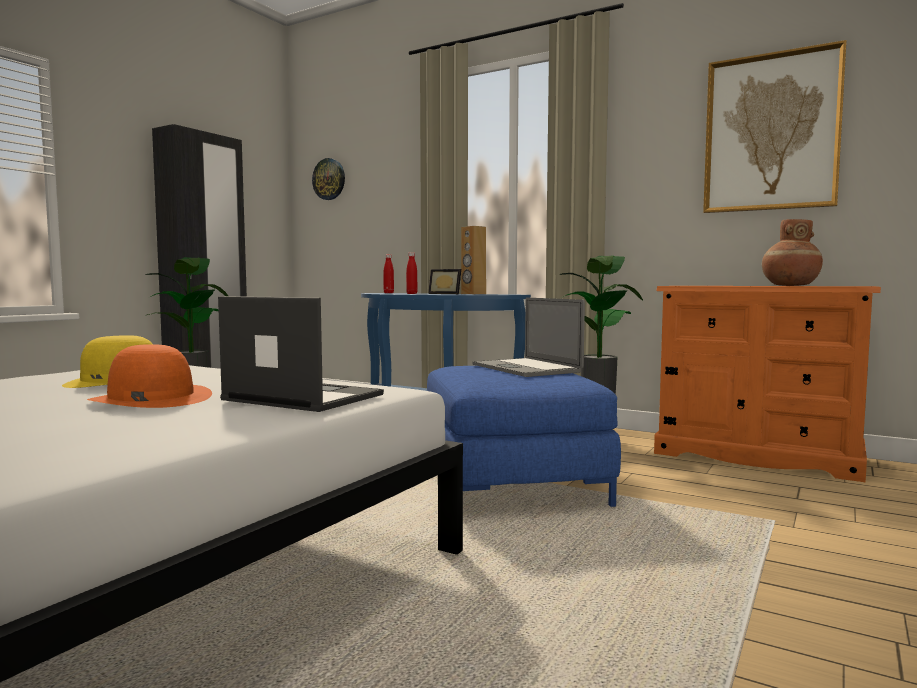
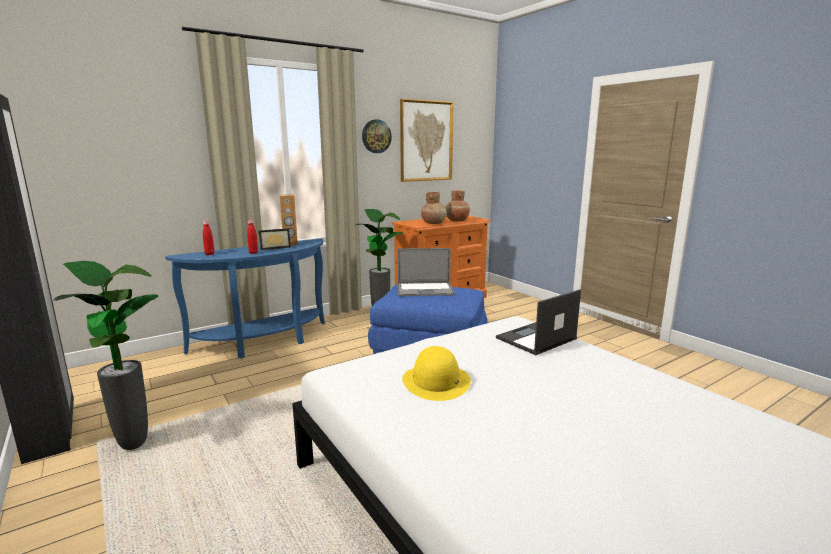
camera: 65 degrees left, 10 degrees up
(151, 399) = (518, 372): orange hat -> none
(329, 179) = (58, 137): wall clock -> wall clock (376, 136)
(721, 285) = (434, 223): none -> brown vase

